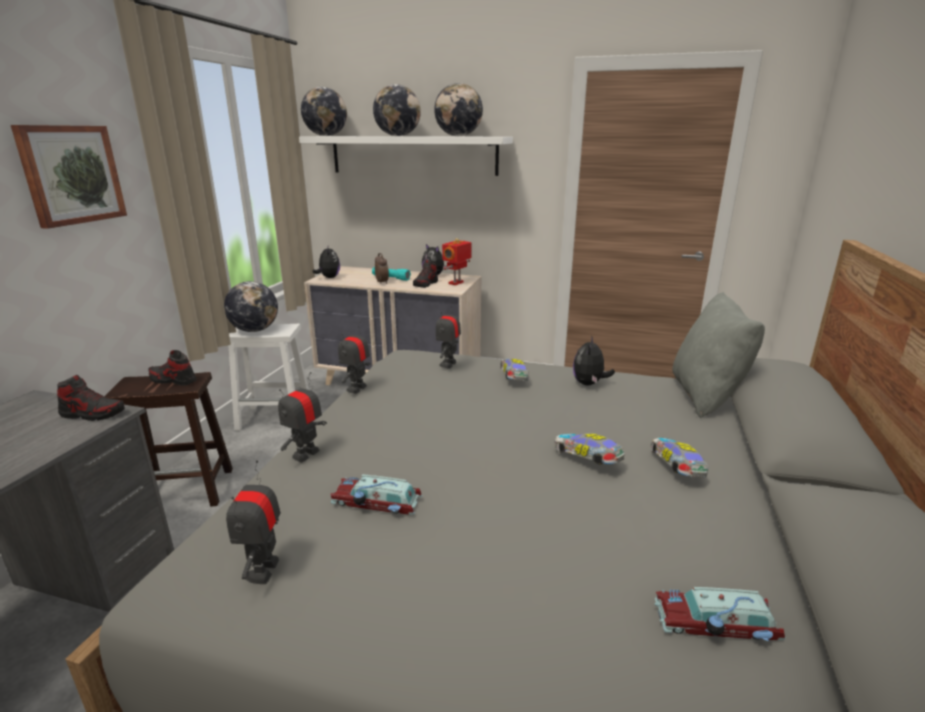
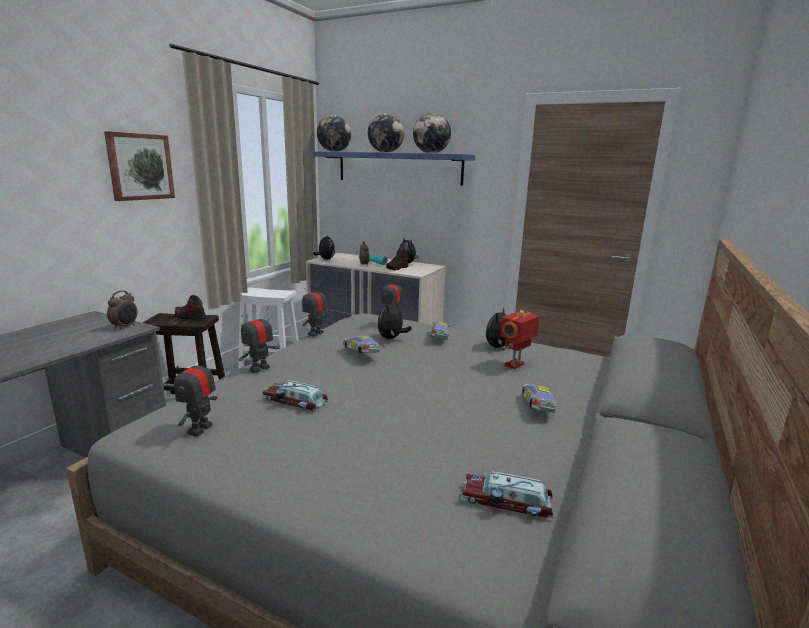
camera: 10 degrees right, 5 degrees down
(93, 414) = (125, 327): shoe -> alarm clock
(254, 330) = (261, 292): globe -> none
(413, 155) = (398, 168): white shelf -> blue shelf
(456, 283) = (422, 269): toy robot -> toy robot (515, 365)
(459, 386) = (391, 338): none -> plush toy
(588, 459) = (467, 393): toy car -> toy car (361, 353)
(706, 395) = (594, 364): grey pillow -> none

